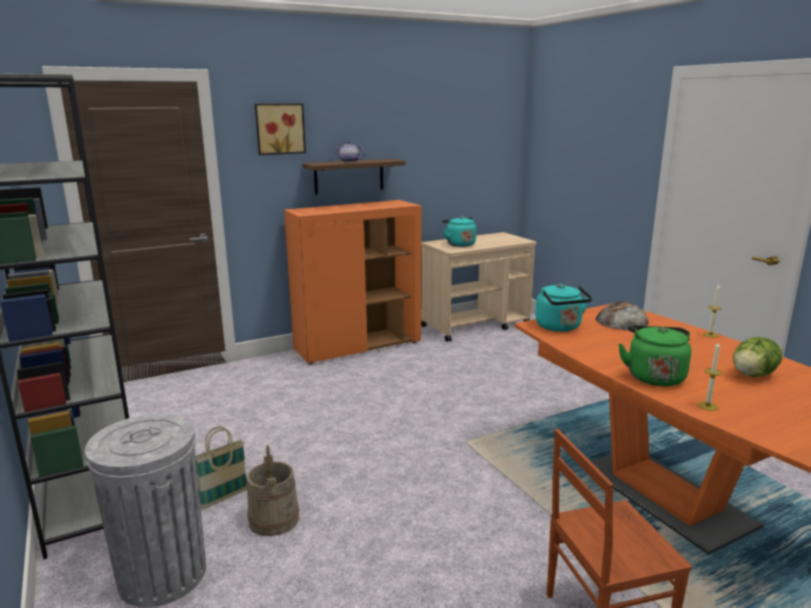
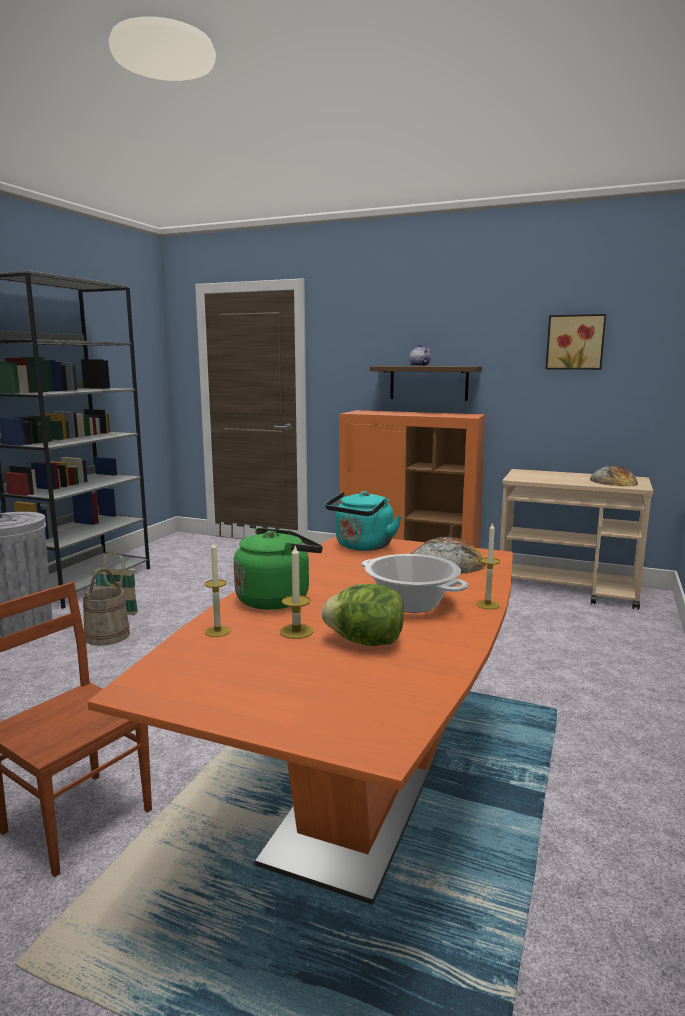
camera: 50 degrees right, 5 degrees down
(279, 129) = (360, 331): picture -> picture (575, 342)
(459, 244) = (543, 476): turquoise kettle -> none
(501, 239) = (613, 481): none -> bread
(694, 349) = (411, 603): none -> cooking pot
(722, 386) = (296, 631): none -> candle

